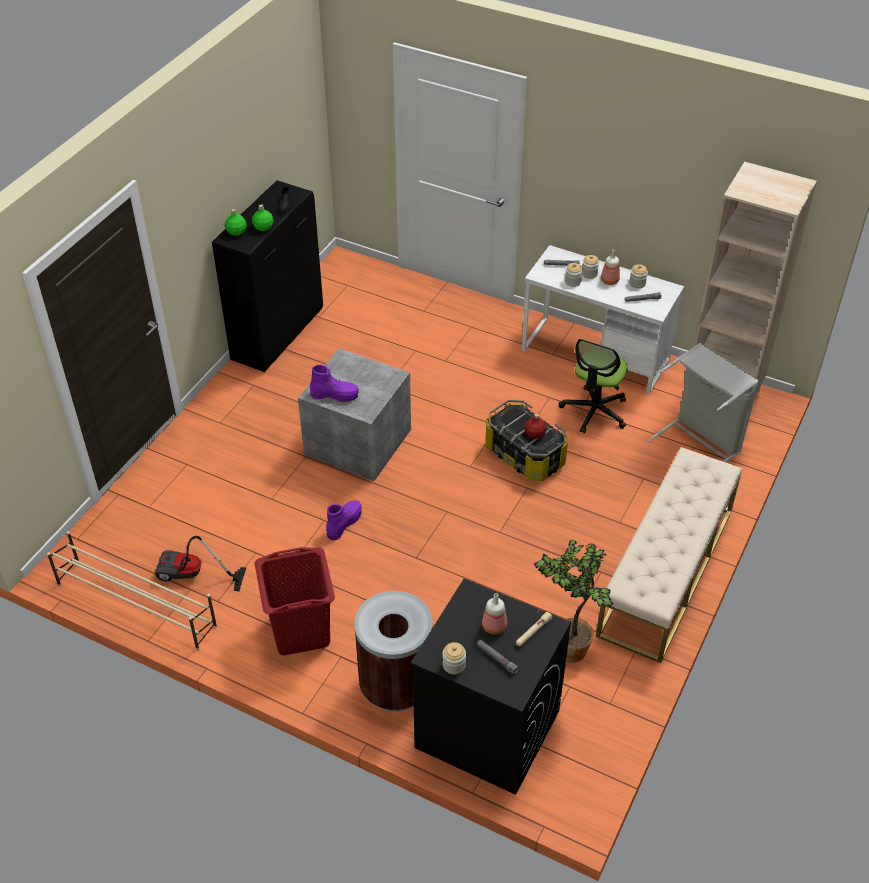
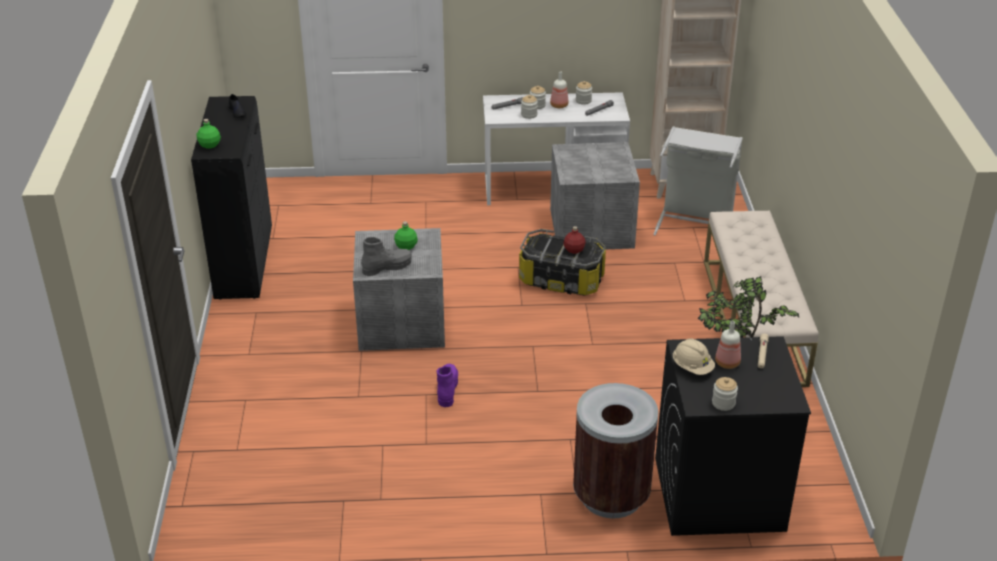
camera: 30 degrees left, 10 degrees down
(136, 604) = (298, 536): beige shoe rack -> none
(192, 577) = (336, 489): vacuum cleaner -> none
(263, 227) = (234, 134): green bottle -> green bottle (406, 246)
(301, 631) = (485, 489): red laundry basket -> none
(335, 395) = (387, 267): purple boot -> grey boot
(460, 616) = (692, 367): none -> beige hard hat
(496, 658) = (752, 384): grey flashlight -> none
(594, 411) = (590, 229): office chair -> grey storage box

